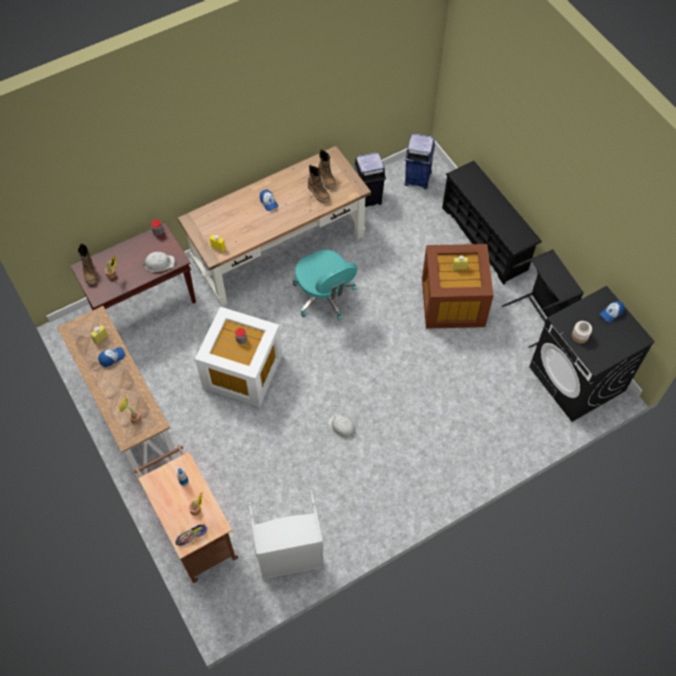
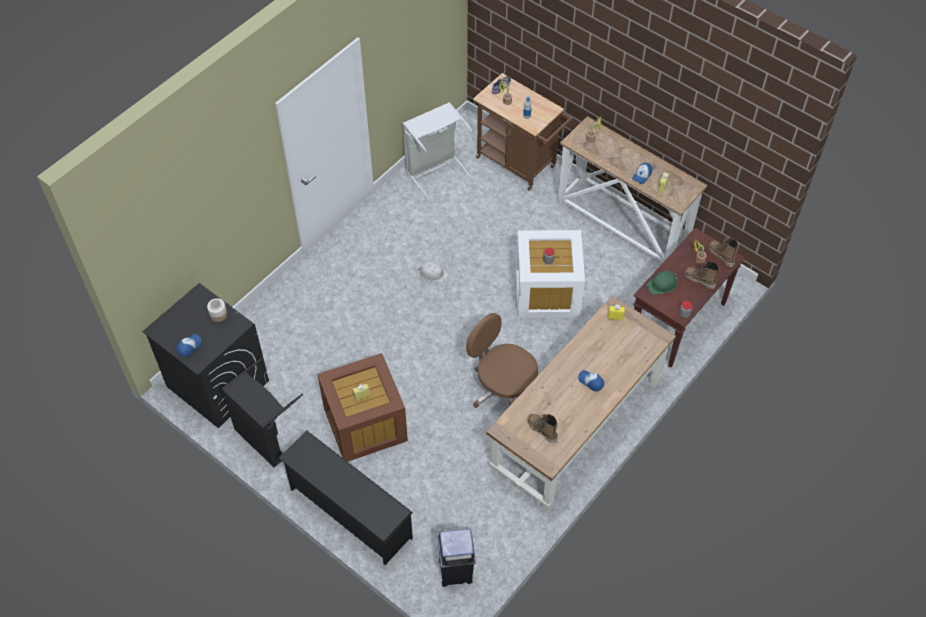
camera: 160 degrees right, 5 degrees down
(159, 263) = (662, 284): white hard hat -> green hard hat
(318, 193) = (542, 410): boot -> boot (699, 280)
(324, 296) = (503, 388): turquoise office chair -> brown office chair
(368, 197) = (505, 523): black trash can -> none

